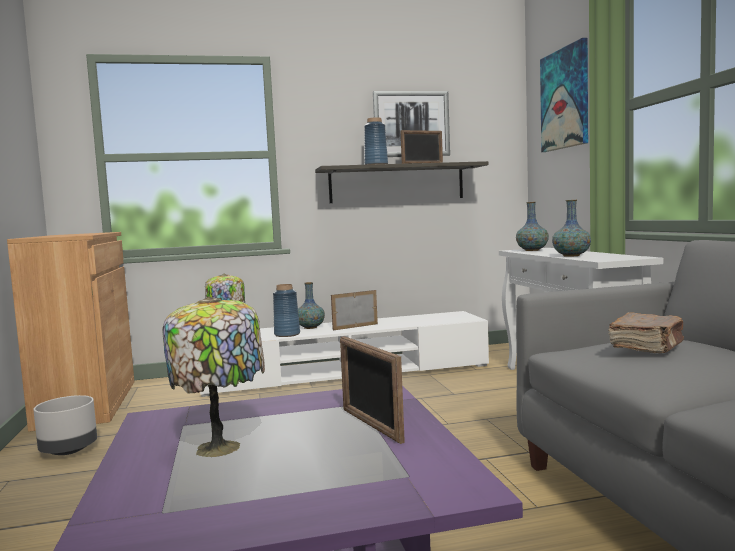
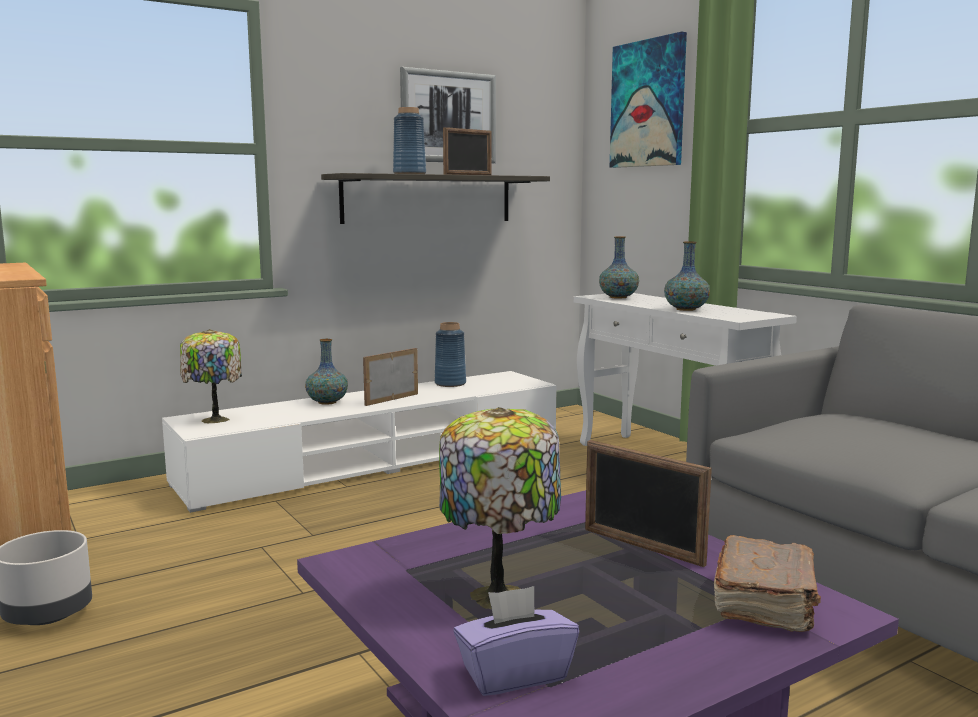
camera: 20 degrees left, 5 degrees up
(150, 500) = (514, 674): none -> purple tissue box
(287, 334) = (305, 414): blue vase -> blue vase (450, 383)
(647, 347) = (852, 429): brown book -> brown book (766, 604)

